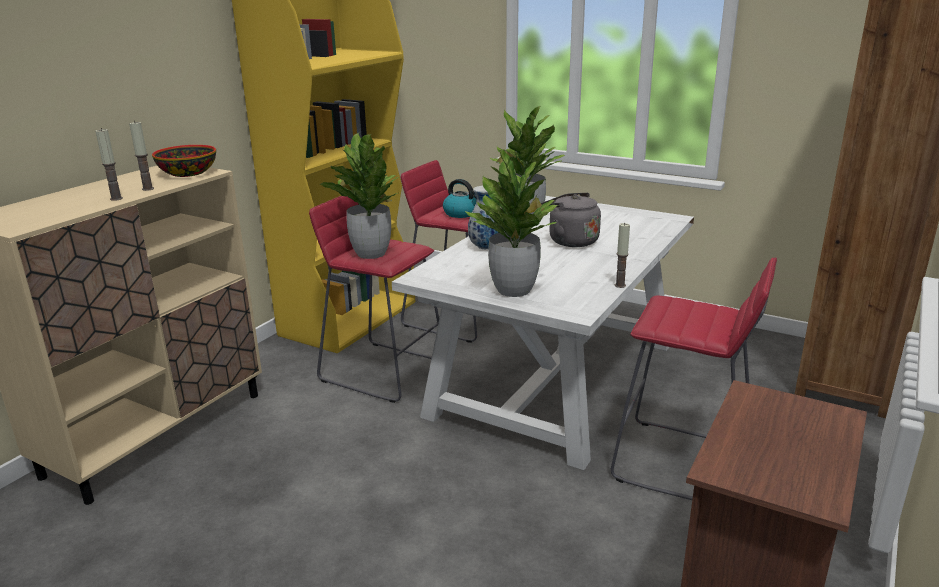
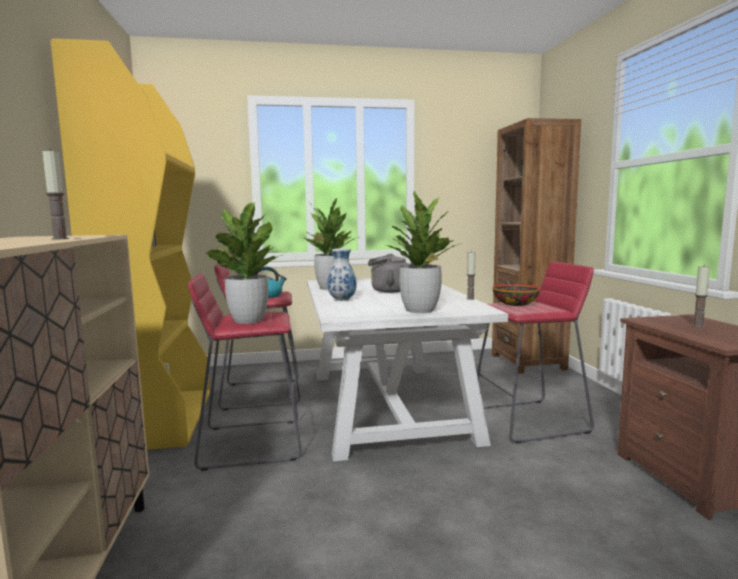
camera: 40 degrees left, 15 degrees down
(116, 198) = (38, 241): candle -> candle (698, 326)
(187, 173) = (75, 236): bowl -> bowl (515, 304)

